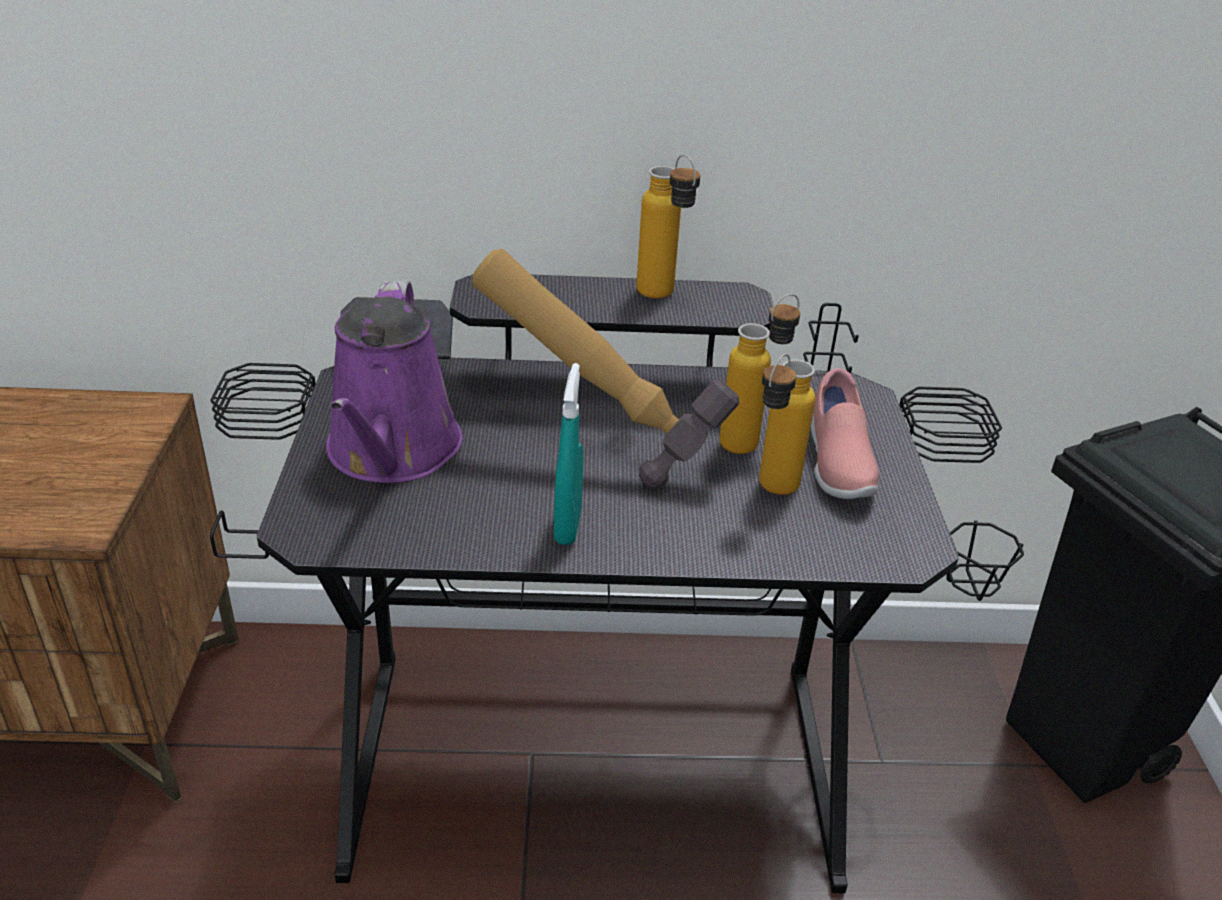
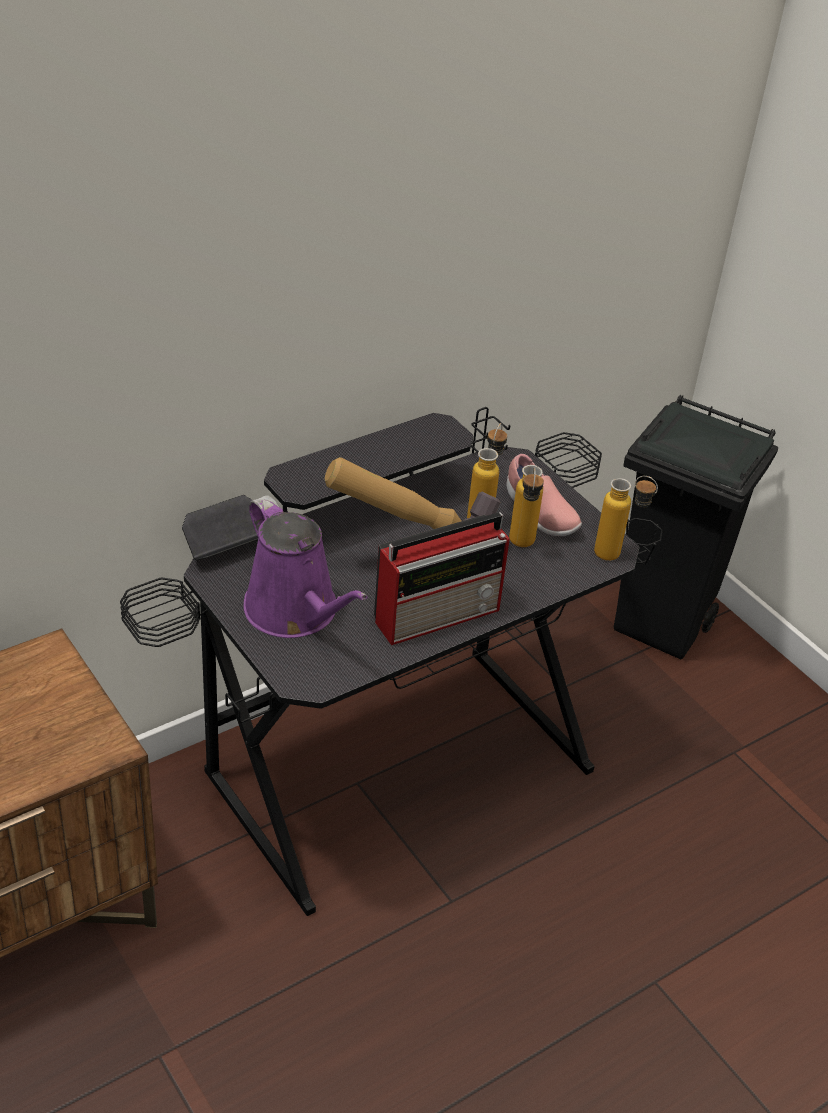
camera: 35 degrees left, 5 degrees up
(567, 526) = (439, 614): turquoise spray bottle -> radio
(663, 298) = (399, 444): bottle -> bottle (617, 557)

